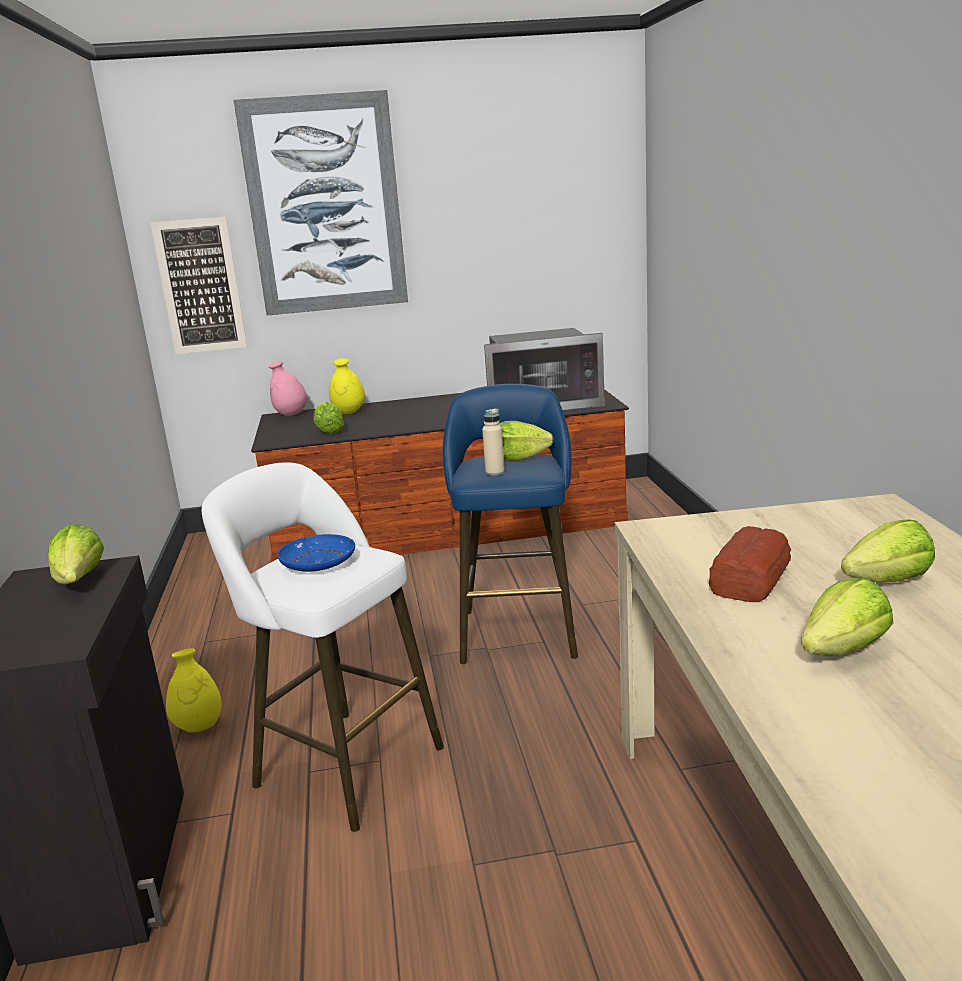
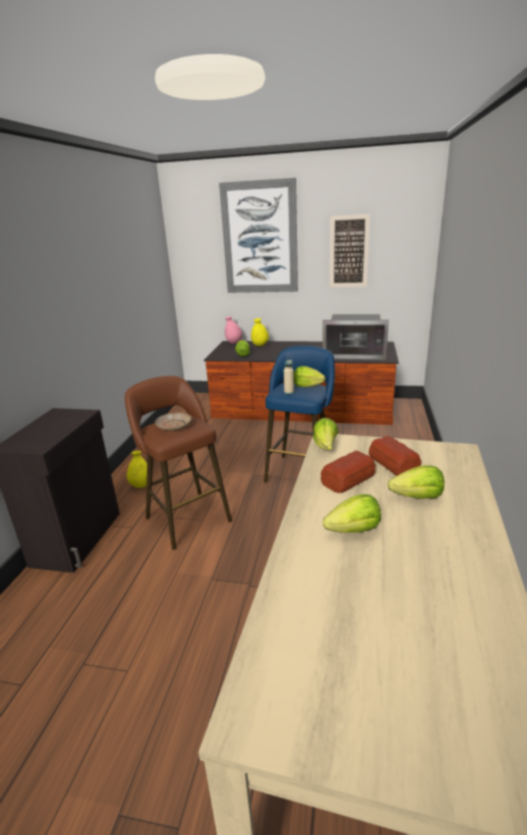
camera: 20 degrees right, 5 degrees up
(79, 581) = (69, 418): lettuce -> lettuce (326, 447)
(200, 286) = (198, 276): picture -> picture (349, 252)
(317, 562) = (174, 426): blue plate -> beige plate
(341, 763) = (185, 517): white stool -> brown stool
(797, 541) = (393, 462): none -> bread

